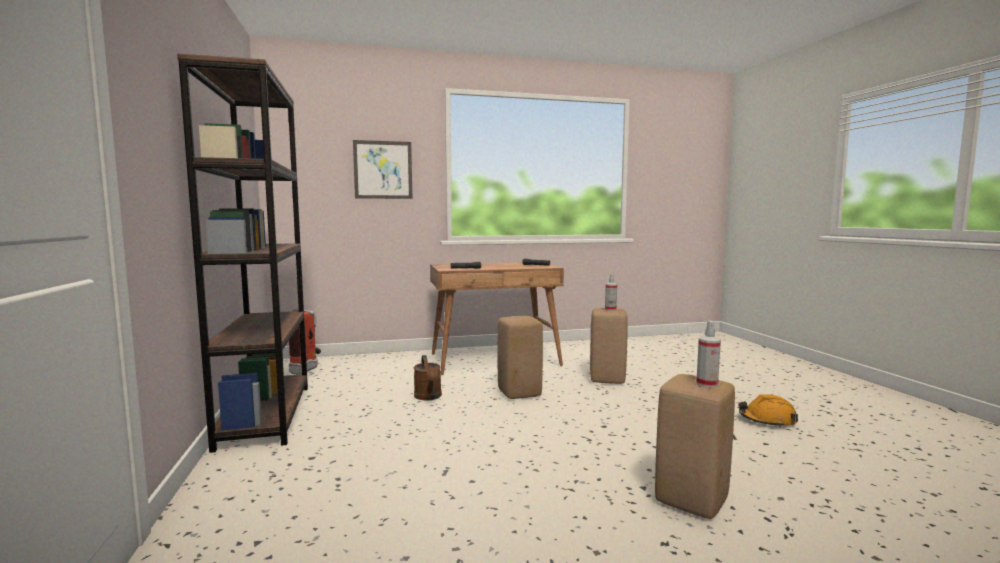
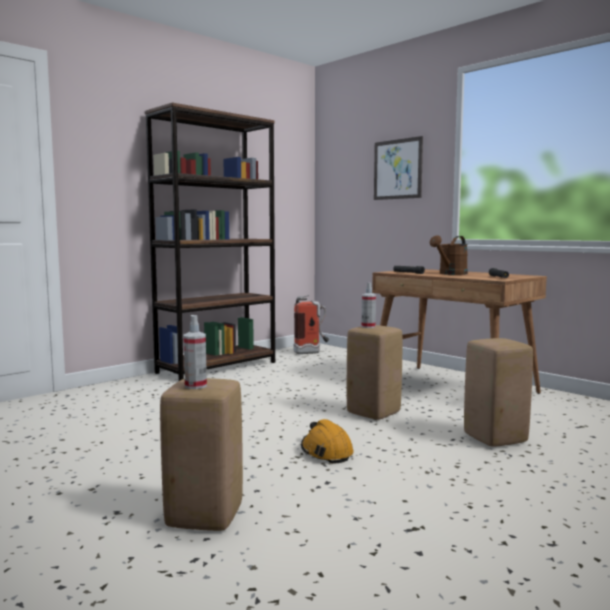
camera: 60 degrees right, 0 degrees up
(429, 397) = (311, 390): brown watering can -> brown watering can (450, 274)
(610, 309) = (500, 341): spray bottle -> spray bottle (368, 327)
(767, 420) = (521, 552): orange hard hat -> orange hard hat (326, 452)

